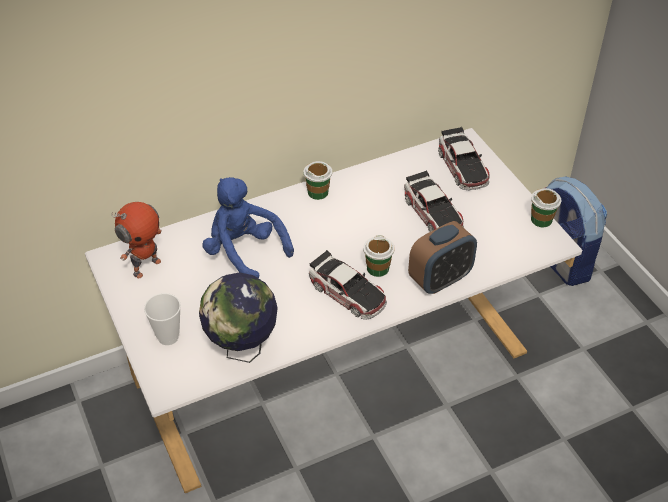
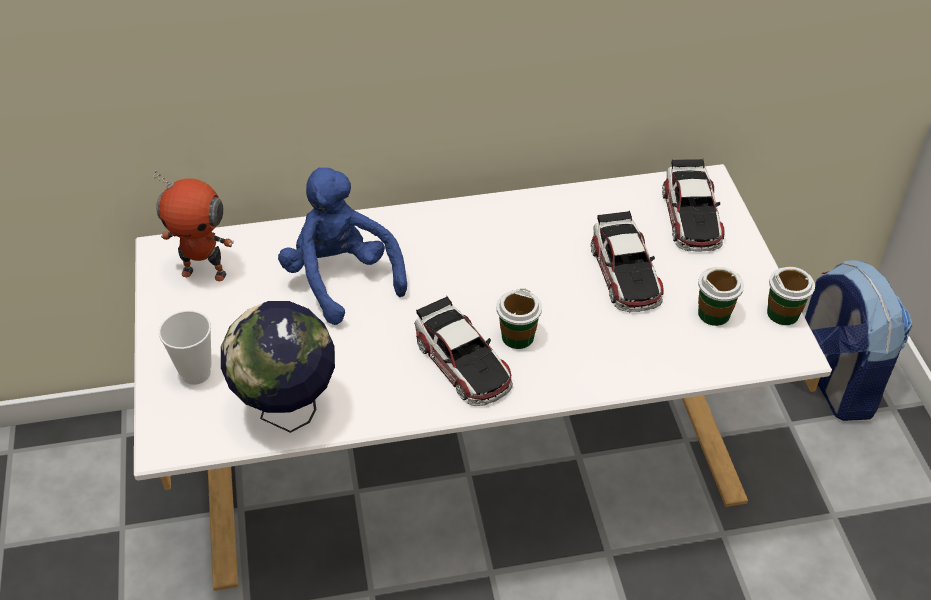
camera: 15 degrees right, 0 degrees up
(146, 266) = (205, 272): toy robot -> toy robot turned 45 degrees clockwise
(318, 192) = (473, 215): cup -> cup (714, 313)
(440, 279) = (602, 370): alarm clock -> none

